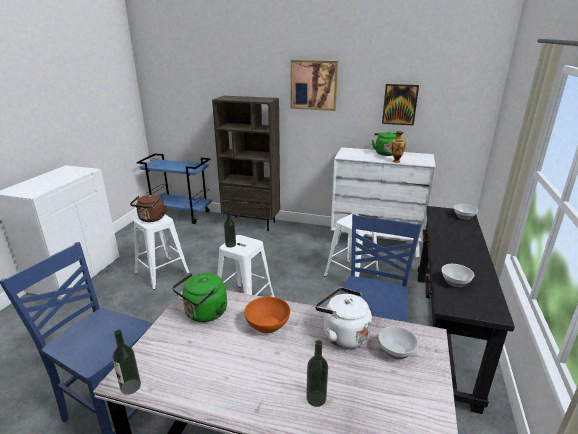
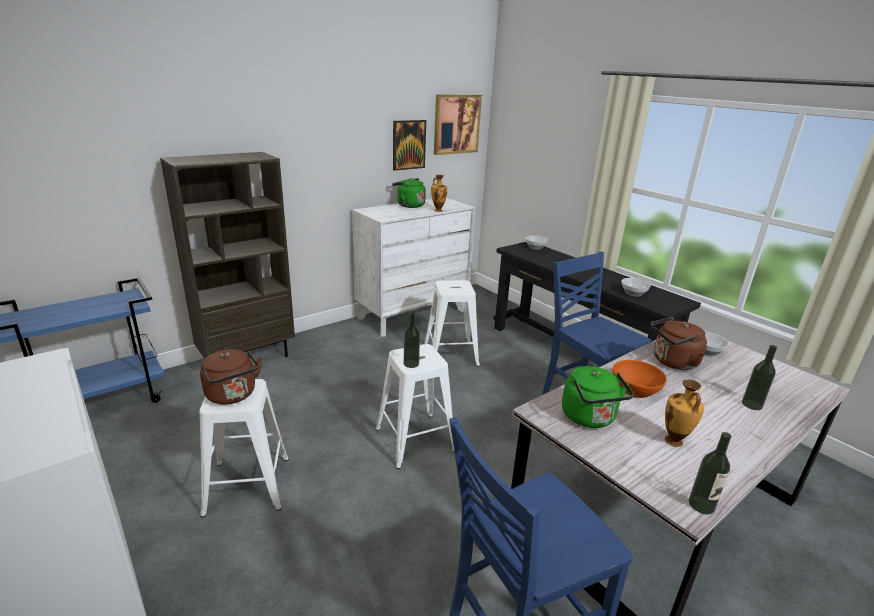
camera: 55 degrees left, 0 degrees up
(205, 359) = (674, 442): none -> vase
(313, 85) = (308, 128): picture -> picture (456, 124)
(342, 334) = (672, 362): white kettle -> brown kettle

